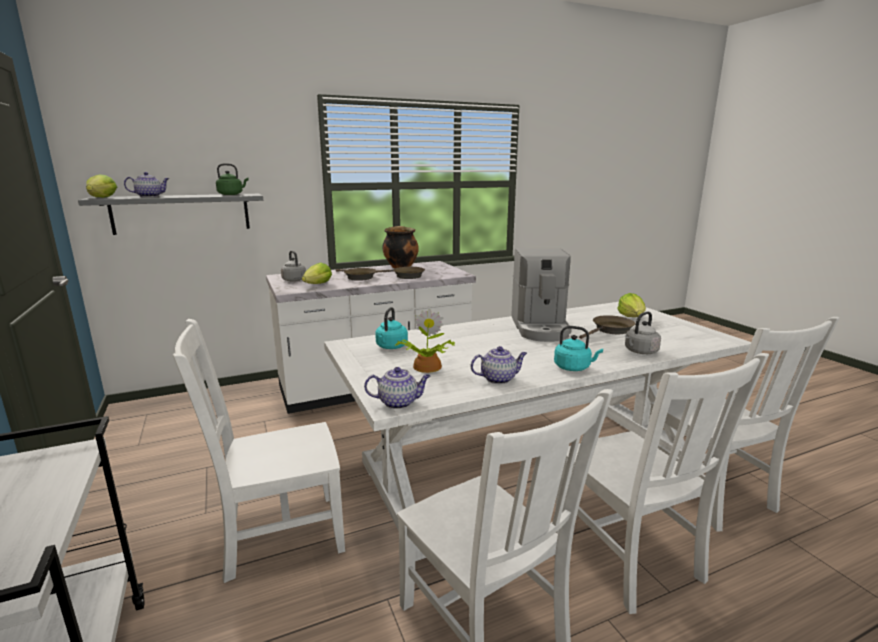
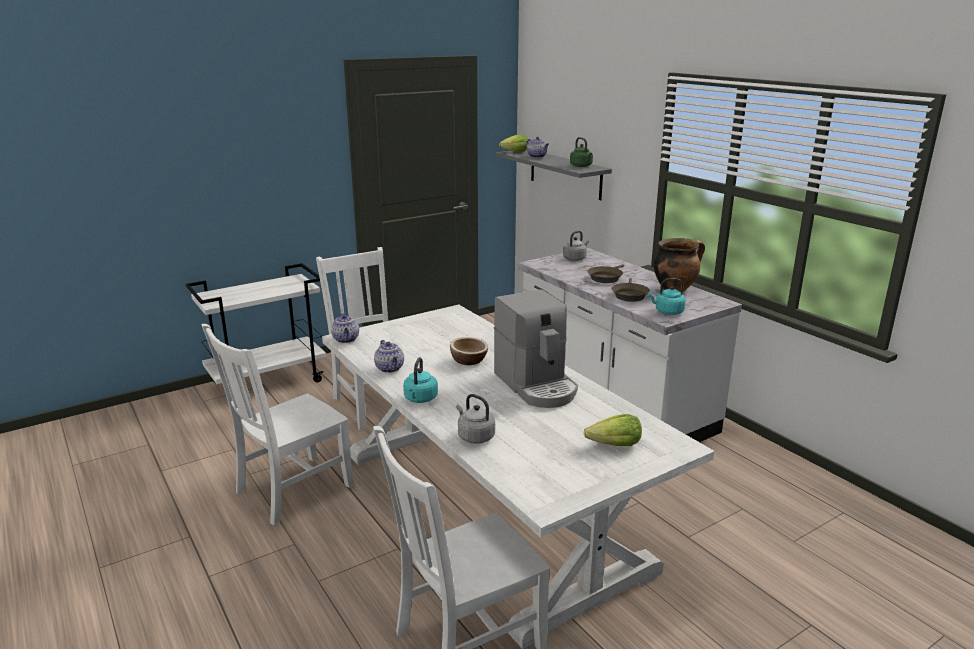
camera: 80 degrees right, 5 degrees up
(318, 285) = (562, 268): lettuce -> none
(391, 347) = (452, 326): turquoise kettle -> turquoise kettle (667, 312)
(426, 367) = (410, 342): potted plant -> none
(484, 345) = (468, 360): none -> bowl
(540, 327) = (537, 385): coffee machine -> coffee machine turned 105 degrees counterclockwise
(610, 330) = (546, 425): brown frying pan -> none
(629, 557) = (357, 562): white chair -> none

